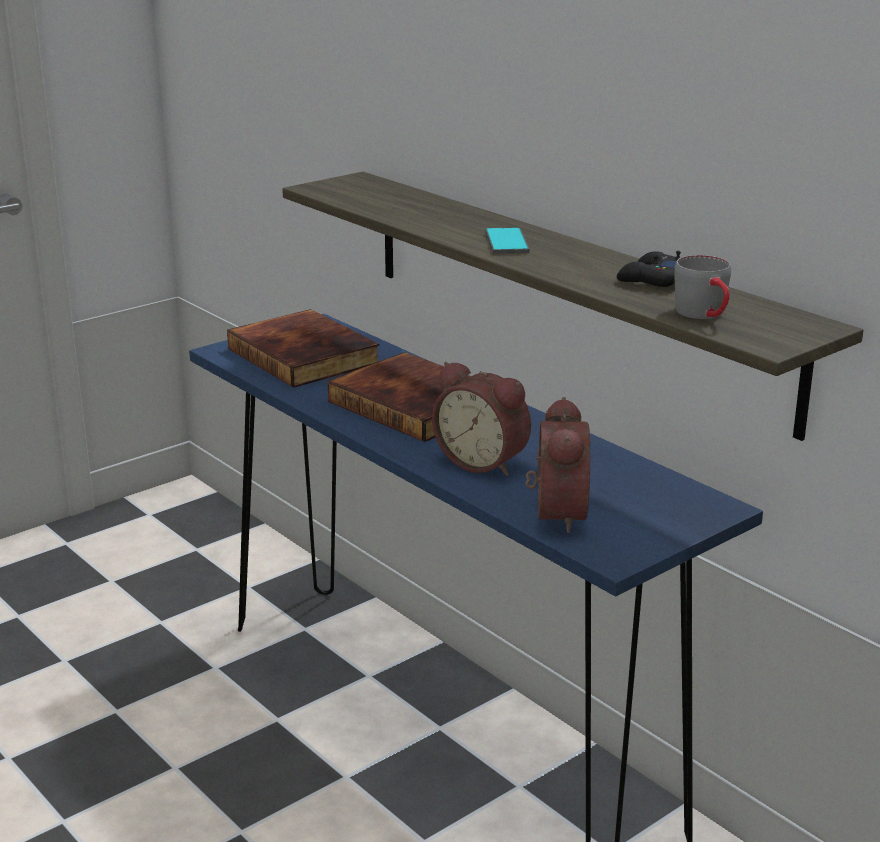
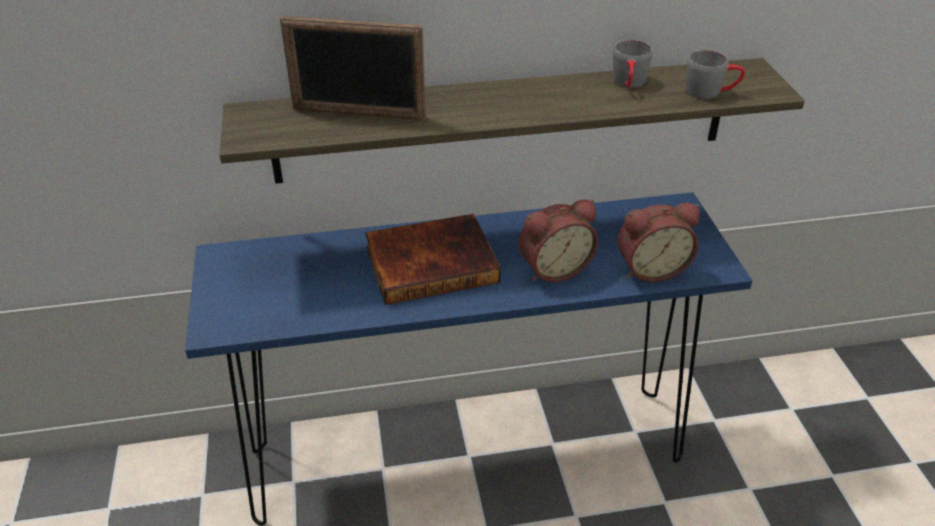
camera: 60 degrees left, 15 degrees up
(306, 355) = (279, 285): book -> none
(410, 206) = (358, 113): none -> picture frame
(507, 242) = (497, 105): phone -> none
(554, 513) = (650, 268): alarm clock -> alarm clock turned 135 degrees clockwise
(653, 280) = (629, 84): black game controller -> grey mug

